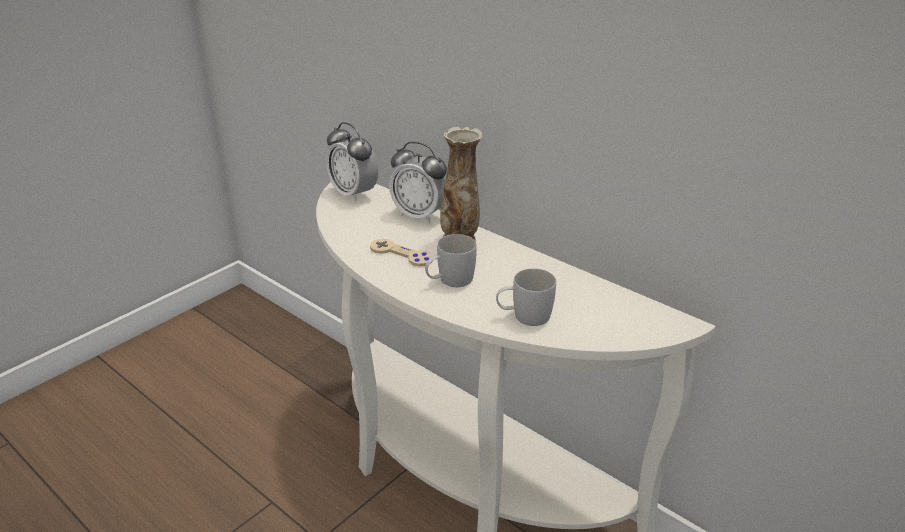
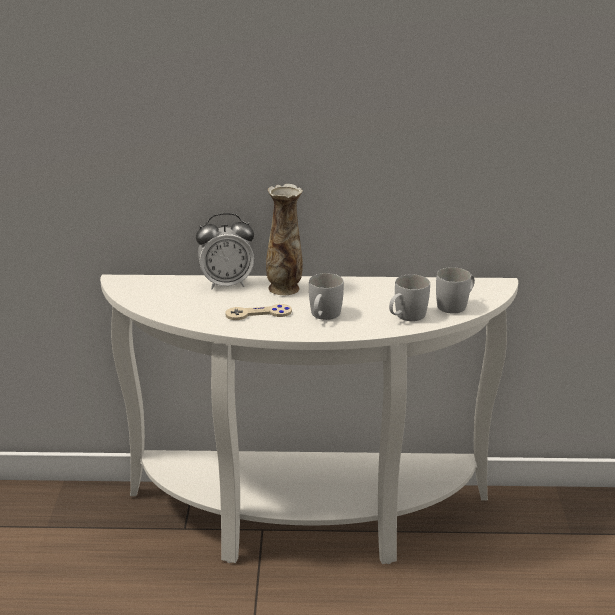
camera: 40 degrees left, 5 degrees down
(353, 194) = (142, 288): alarm clock -> none
(595, 327) = (456, 305): none -> white mug

